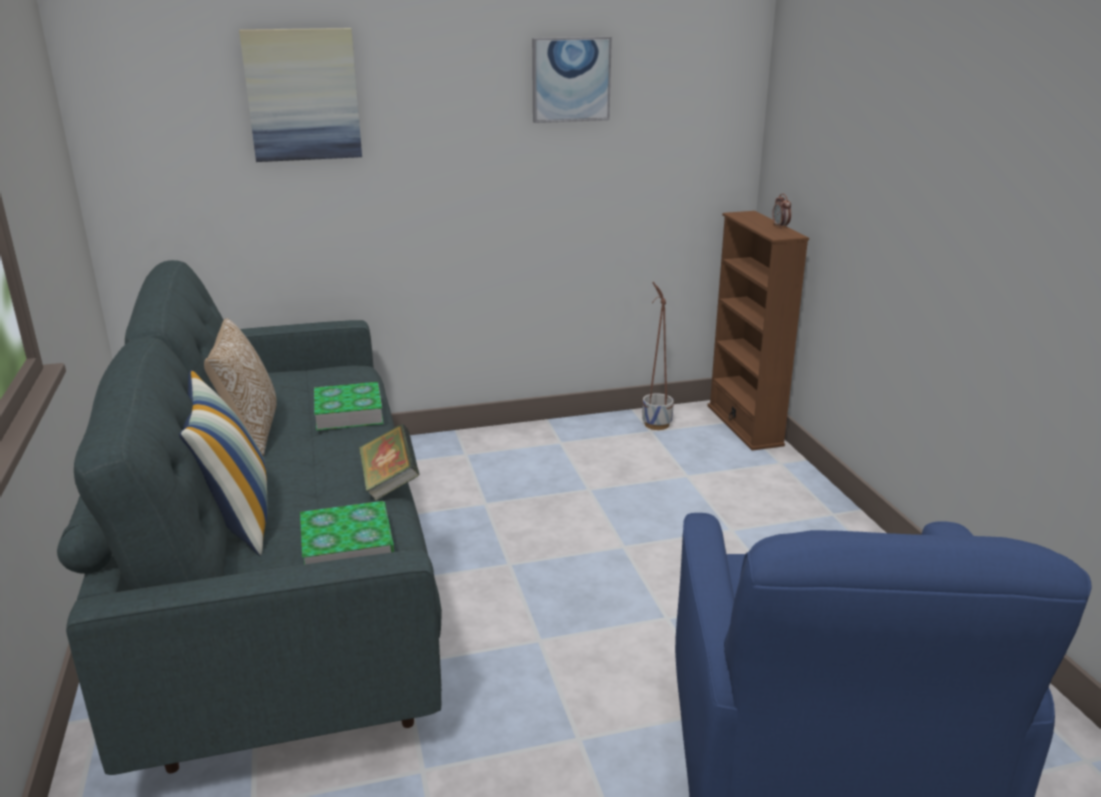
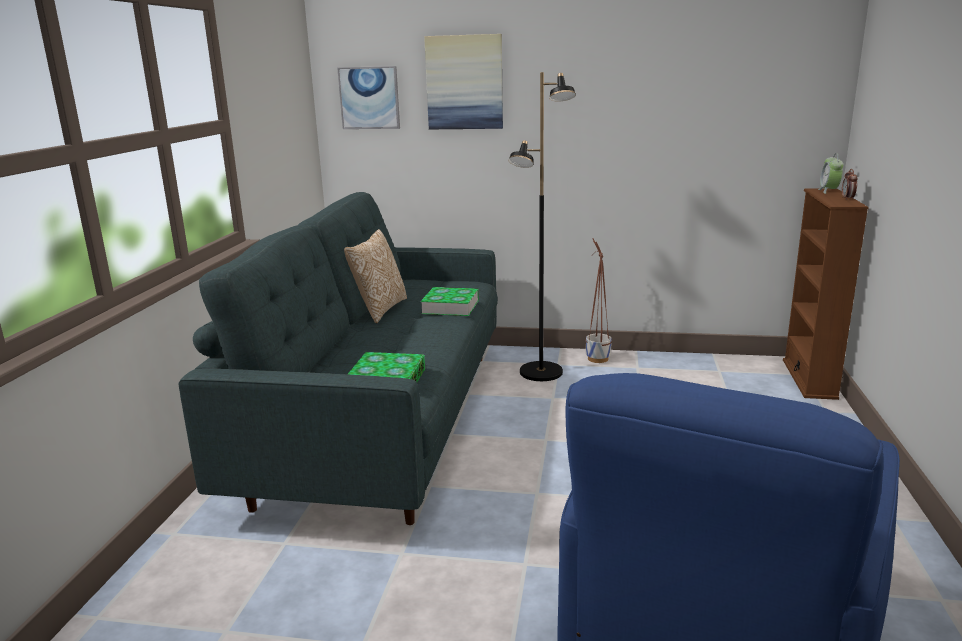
camera: 25 degrees right, 5 degrees down
(235, 519) = (332, 354): pillow -> none
(390, 482) = (445, 349): book -> none
(451, 470) = (541, 373): none -> black floor lamp
(571, 79) = (671, 72): picture -> picture (369, 98)
(656, 424) = (727, 367): planter -> planter (597, 359)
(752, 216) = (829, 191): none -> alarm clock

